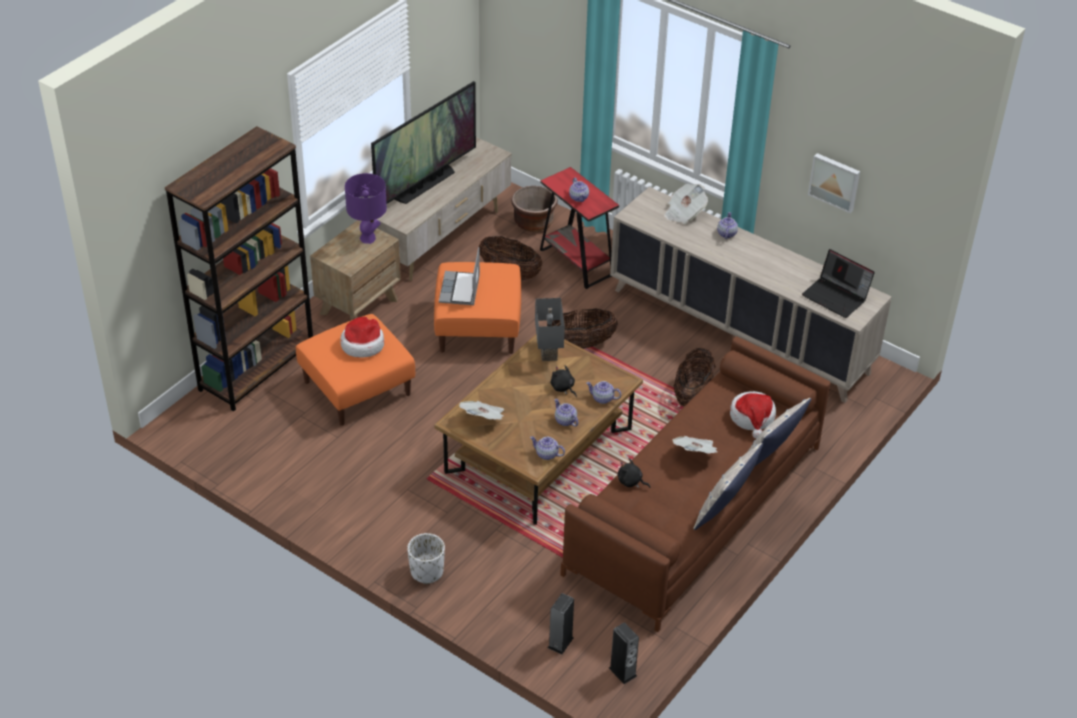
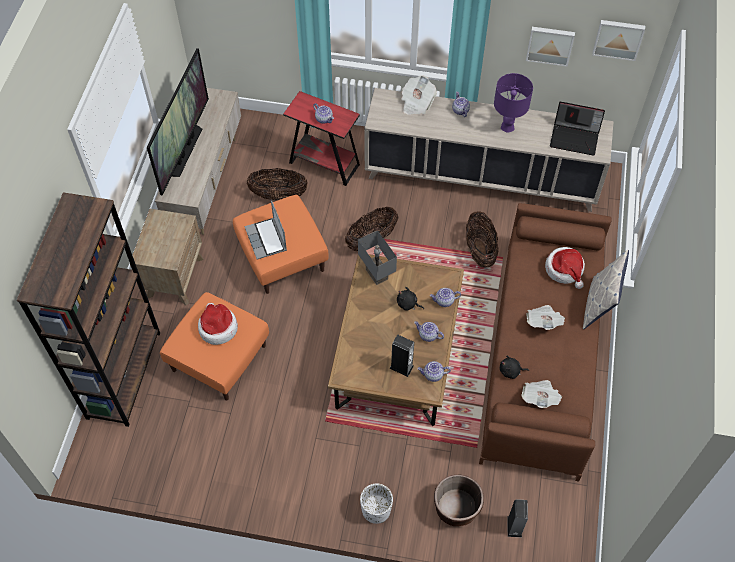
camera: 25 degrees left, 15 degrees up
(368, 238) = (169, 225): purple table lamp -> purple table lamp (507, 126)
(484, 418) = (363, 362): newspaper -> newspaper (540, 398)
(533, 222) = (269, 139): brown planter -> brown planter (456, 508)
(622, 672) = (574, 530): speaker -> speaker (401, 367)
(724, 511) = (594, 366): pillow -> none
(904, 191) = (618, 38): none -> picture

